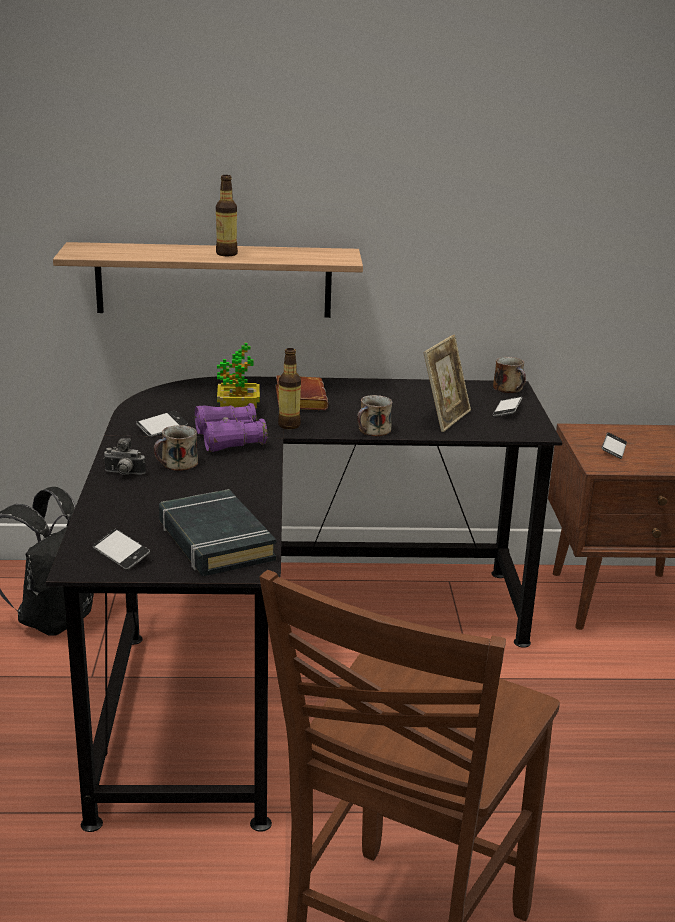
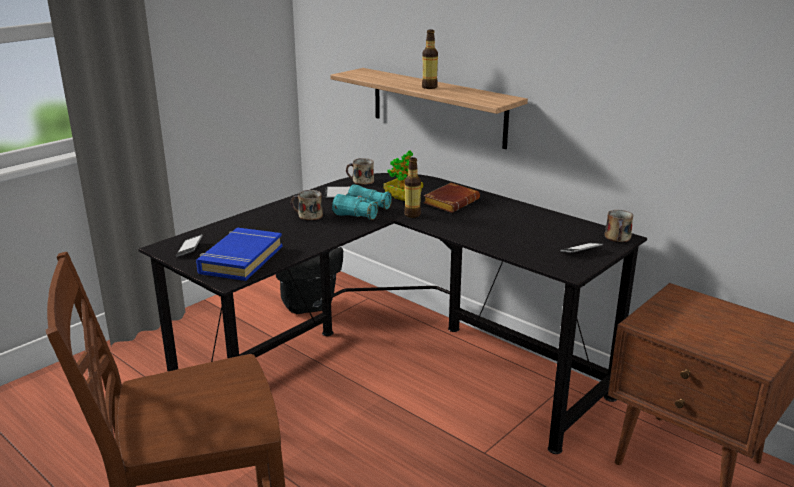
camera: 45 degrees right, 0 degrees up
(124, 474) = (273, 212): camera -> none
(215, 541) = (240, 260): black book -> blue book
(229, 439) = (362, 212): purple binoculars -> turquoise binoculars
(373, 430) = (456, 233): mug -> mug (361, 181)
(445, 418) = (522, 242): picture frame -> none
(613, 449) = (680, 316): phone -> none

